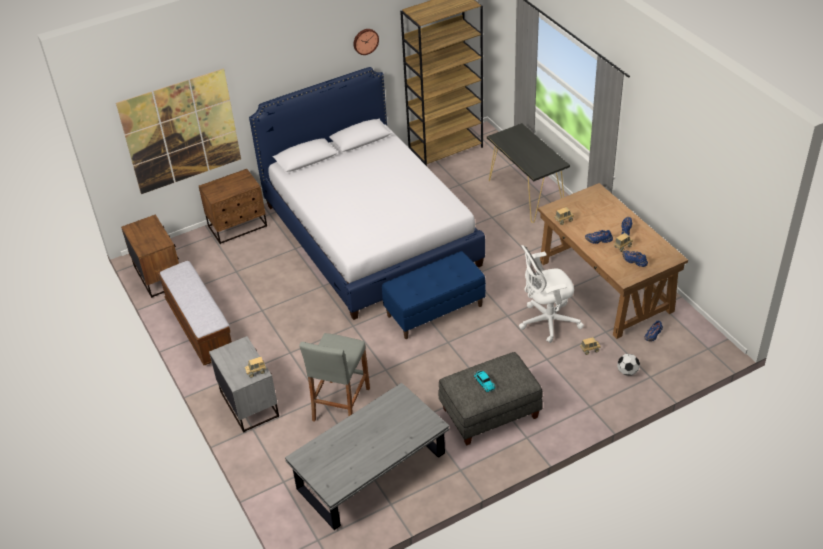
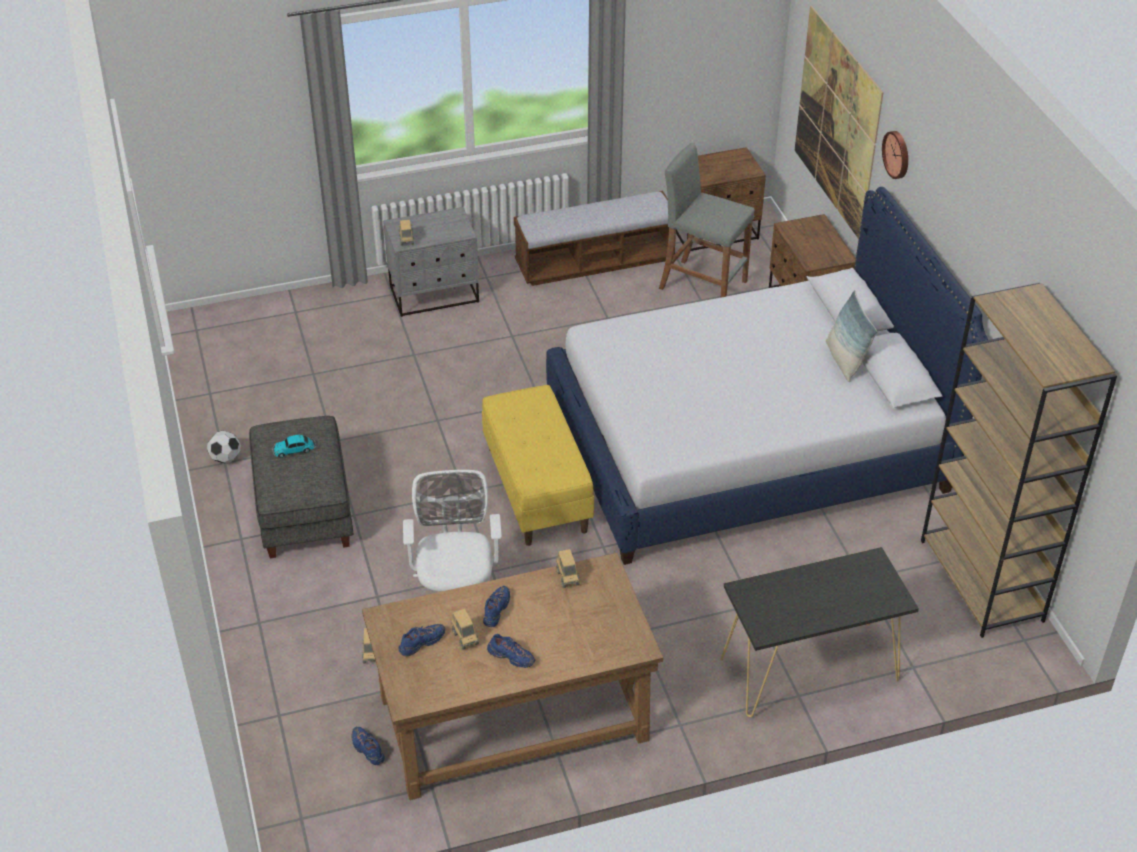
camera: 100 degrees right, 0 degrees up
(340, 404) = (394, 371): grey stool -> grey stool (702, 285)
(353, 155) = (845, 361): none -> pillow
(365, 41) = (999, 271): wall clock -> wall clock (897, 154)
(371, 471) = (269, 383): grey coffee table -> none
(435, 310) = (538, 490): blue bench -> yellow bench
(627, 372) = (303, 688): football -> football (226, 458)

